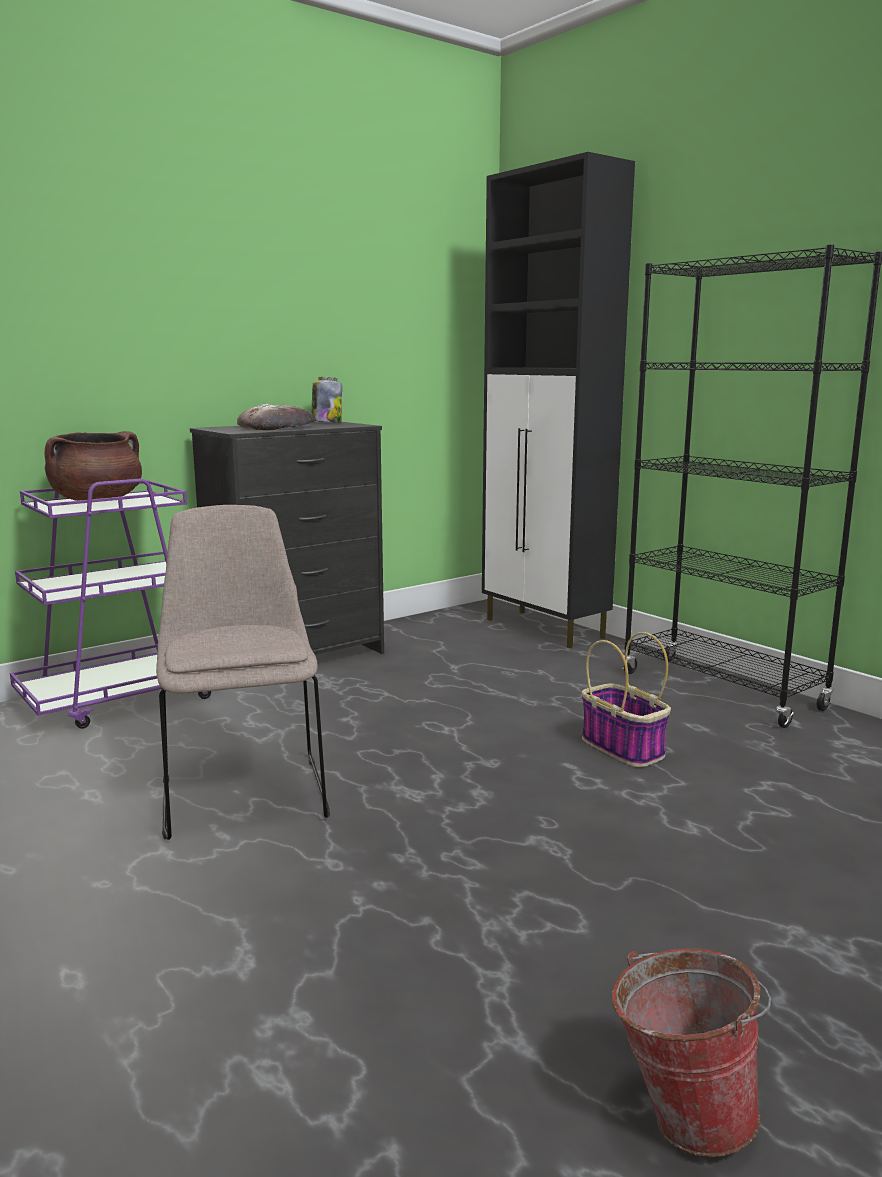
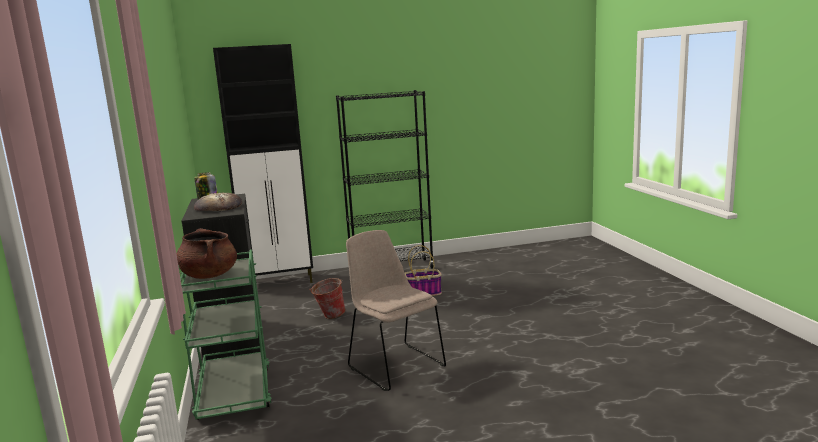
camera: 65 degrees left, 0 degrees up
(123, 698) = (234, 394): purple cart -> green cart
(244, 792) = (395, 365): beige chair -> beige chair turned 45 degrees clockwise
(680, 1113) = (608, 324): bucket -> bucket (329, 316)

